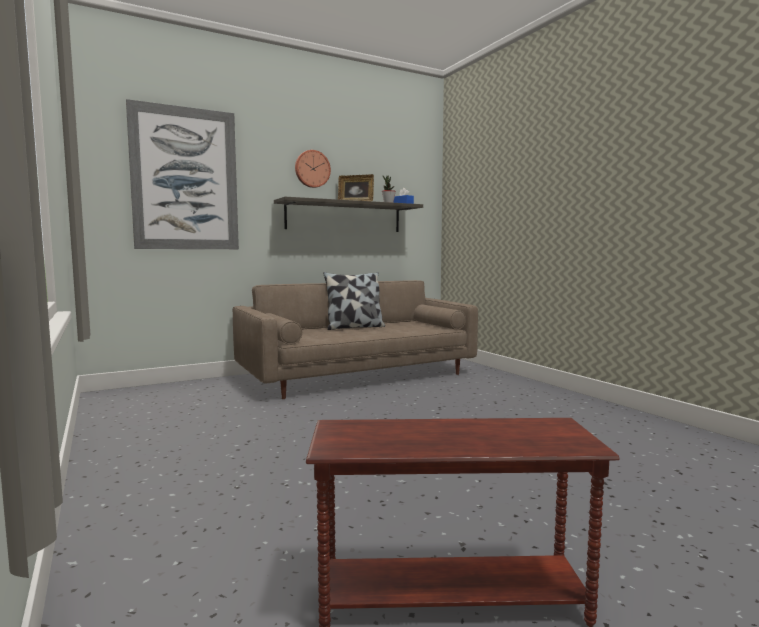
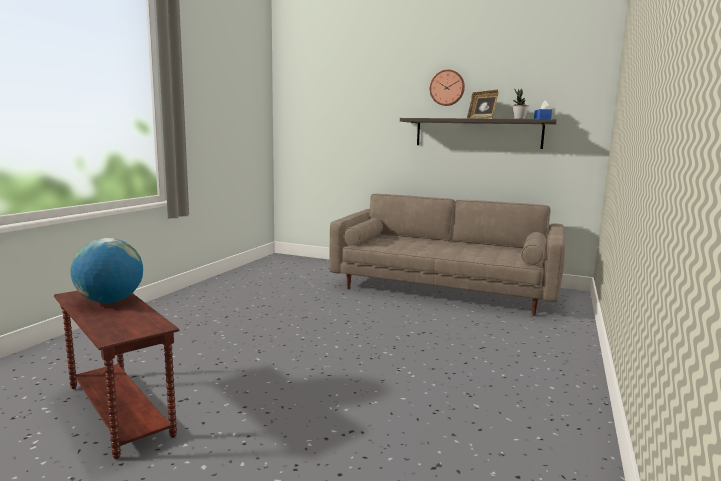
camera: 50 degrees right, 5 degrees up
(185, 179) = (342, 105): picture -> none
(354, 327) = (450, 243): pillow -> none
(412, 431) = (110, 301): none -> globe

